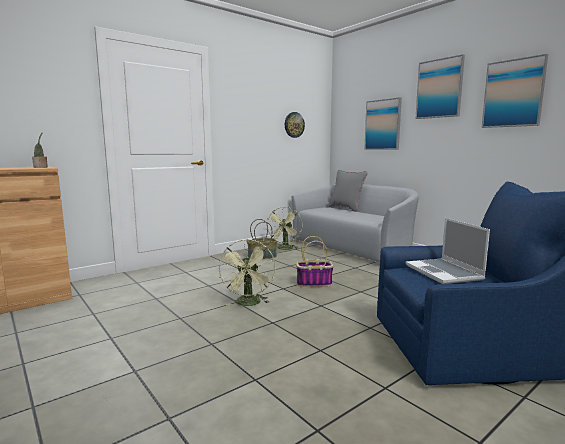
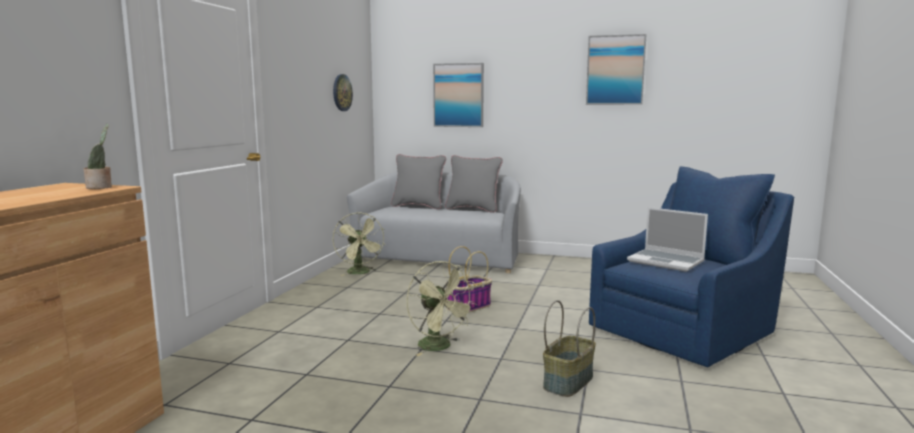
camera: 35 degrees left, 0 degrees up
(262, 256) = (348, 288): basket -> basket (567, 382)
(380, 214) = (473, 209): none -> grey pillow
(439, 88) = (533, 57): picture -> none

